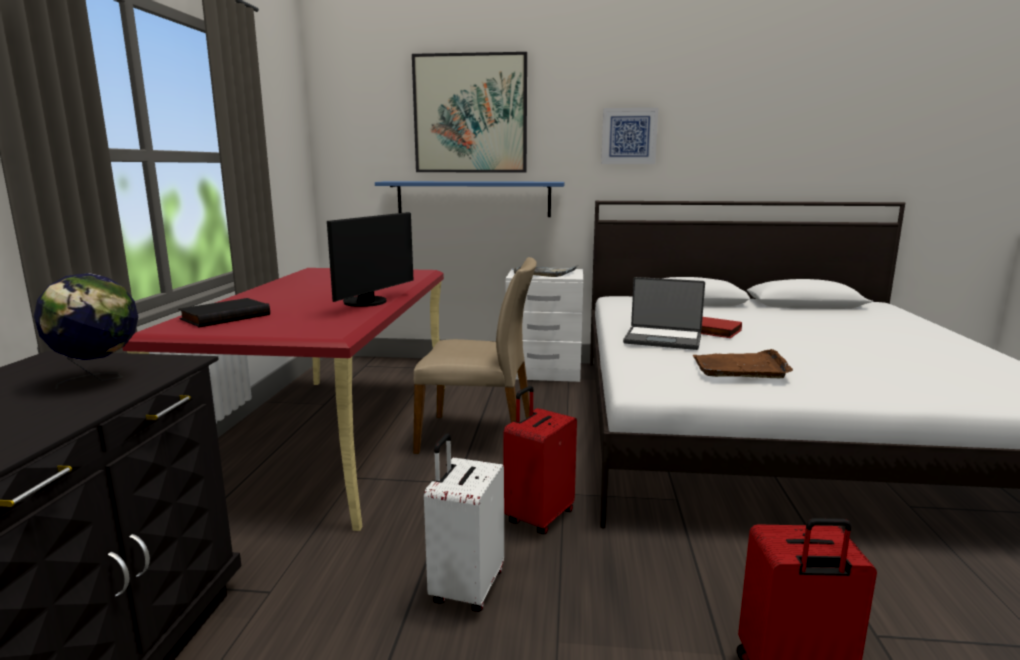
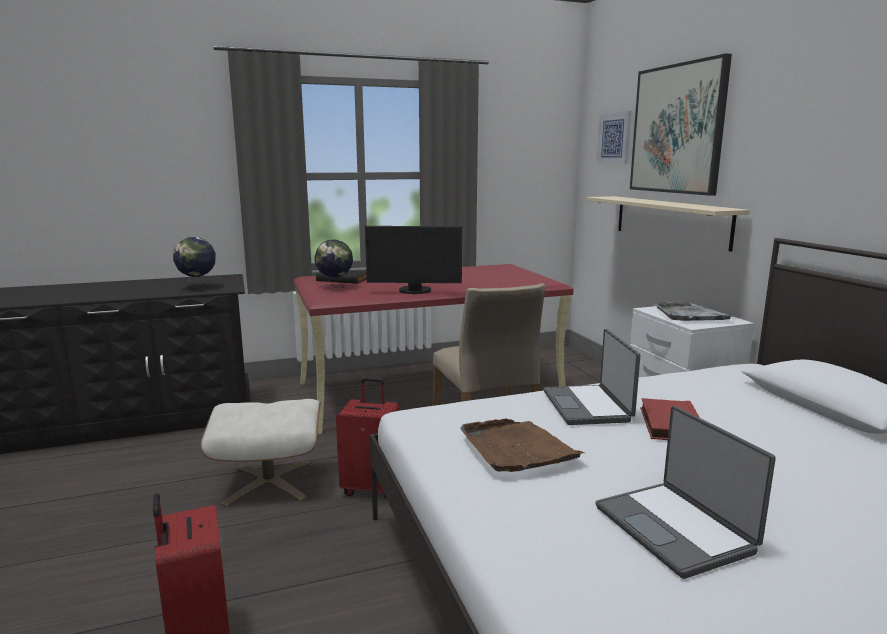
camera: 65 degrees right, 0 degrees up
(268, 324) = (335, 287): none -> globe
(466, 588) = (269, 482): white suitcase -> beige ottoman
(473, 199) = (670, 221): blue shelf -> beige shelf
(629, 136) = (829, 152): picture -> picture (614, 138)
(856, 359) = (675, 528): none -> laptop

